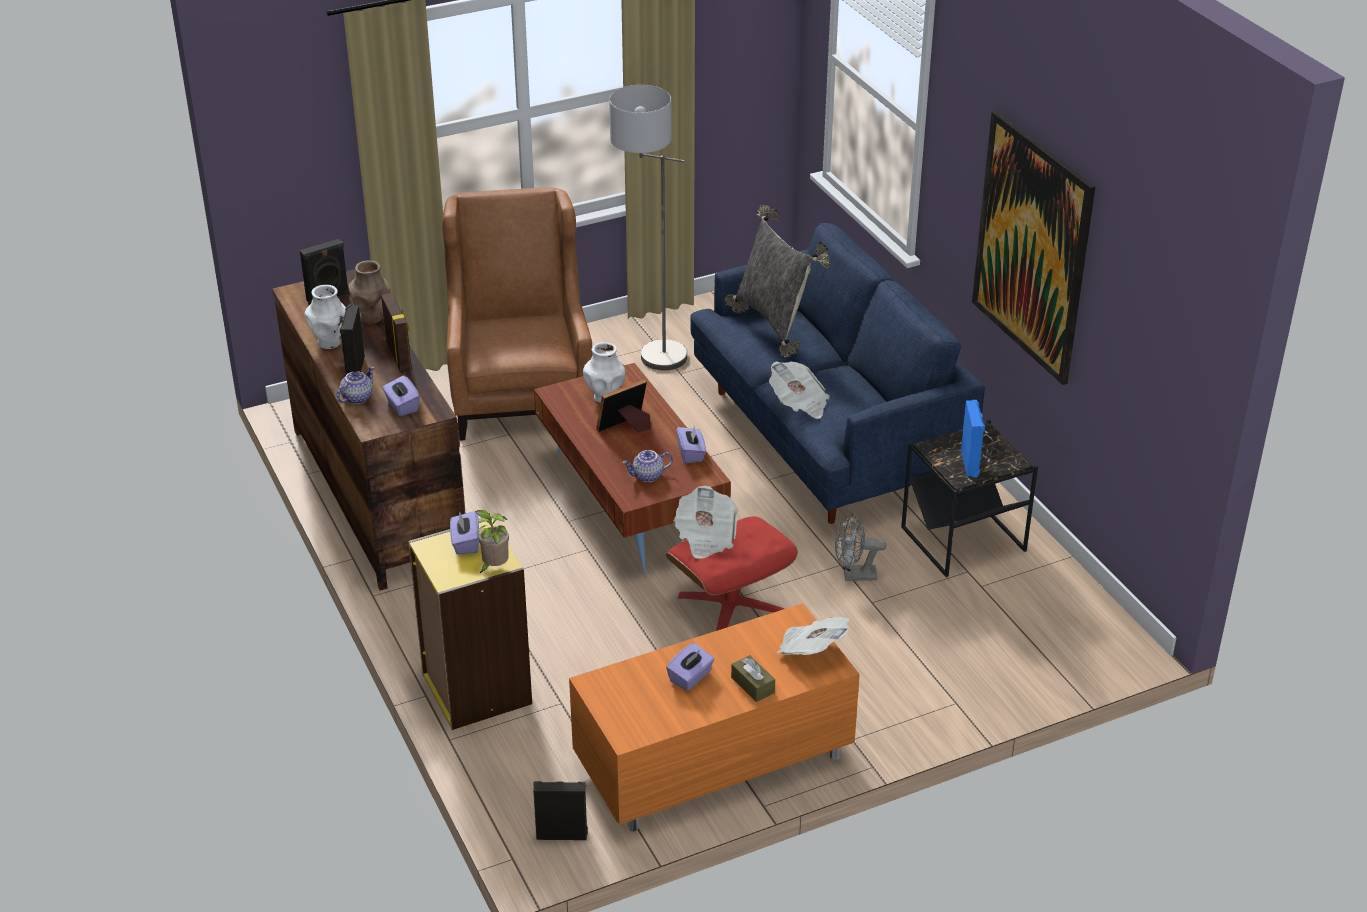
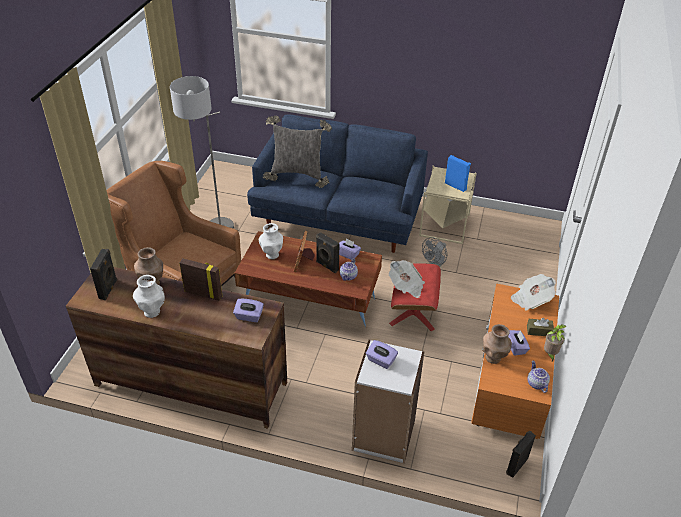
camera: 50 degrees left, 5 degrees up
(354, 369) = (190, 315): black speaker -> black speaker (326, 266)
(357, 397) = (218, 329): teapot -> teapot (536, 383)
(475, 689) = (383, 436): yellow bookcase -> white bookcase
(493, 567) = (411, 361): potted plant -> potted plant (550, 354)
(643, 666) = (493, 358): none -> brown vase
(799, 403) = (359, 203): newspaper -> none
(964, 540) = (445, 225): black side table -> beige side table
(1032, 247) = (438, 71): picture -> none

